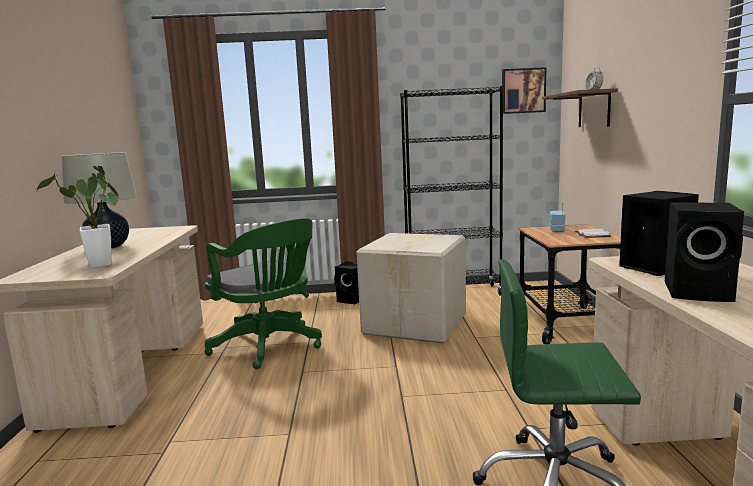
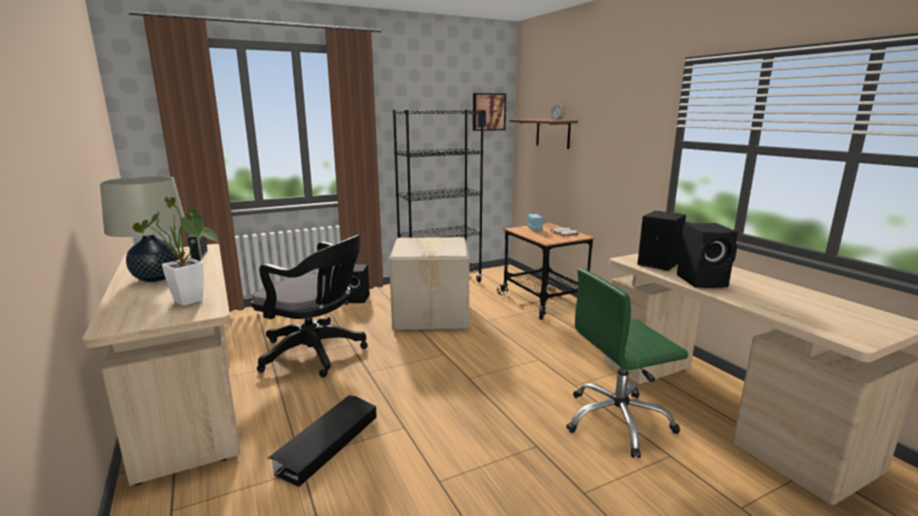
camera: 25 degrees left, 5 degrees up
(166, 233) = (199, 256): none -> radio
(204, 433) = (326, 443): none -> black storage box
(269, 346) = (316, 354): green office chair -> black office chair

